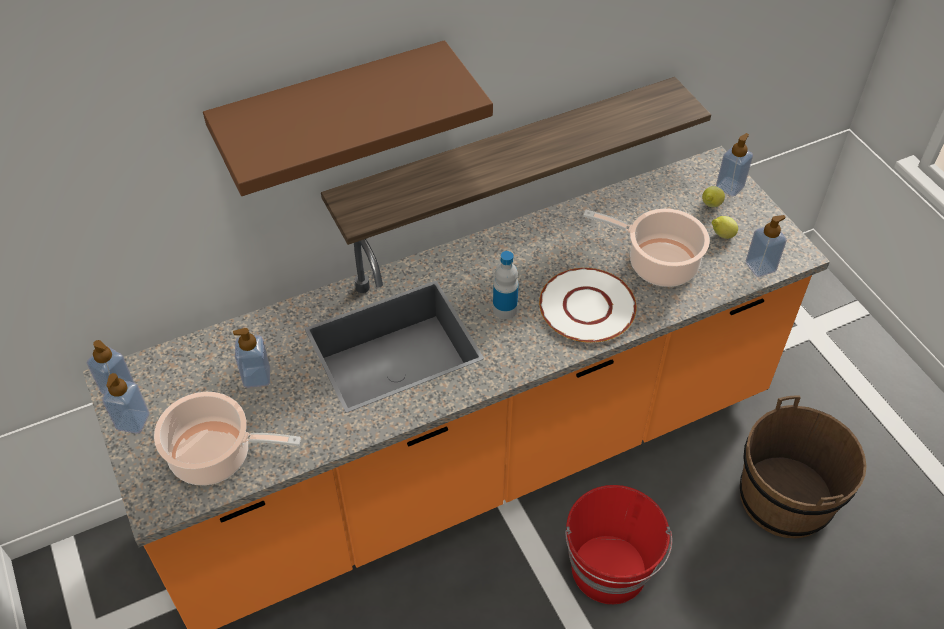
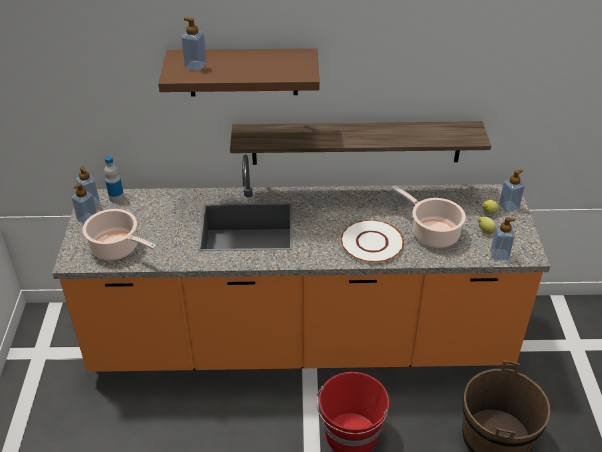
camera: 25 degrees right, 10 degrees down
(257, 377) = (162, 219): soap dispenser -> soap dispenser (195, 66)
(505, 309) = (321, 229): bottle -> bottle (116, 198)

